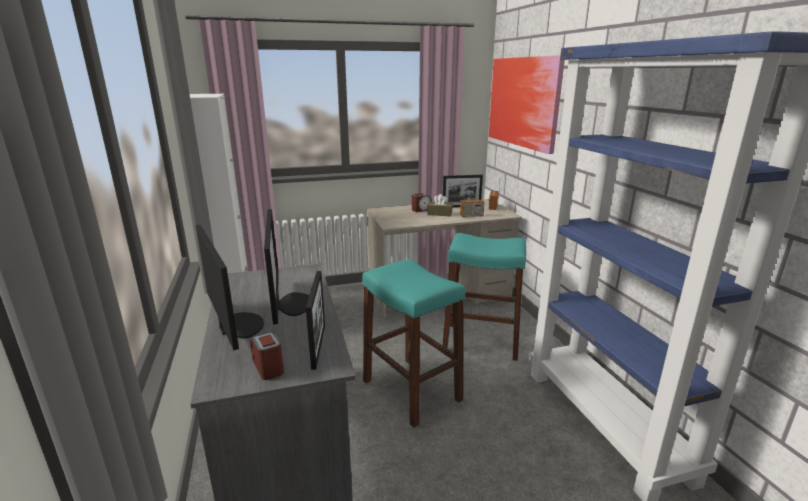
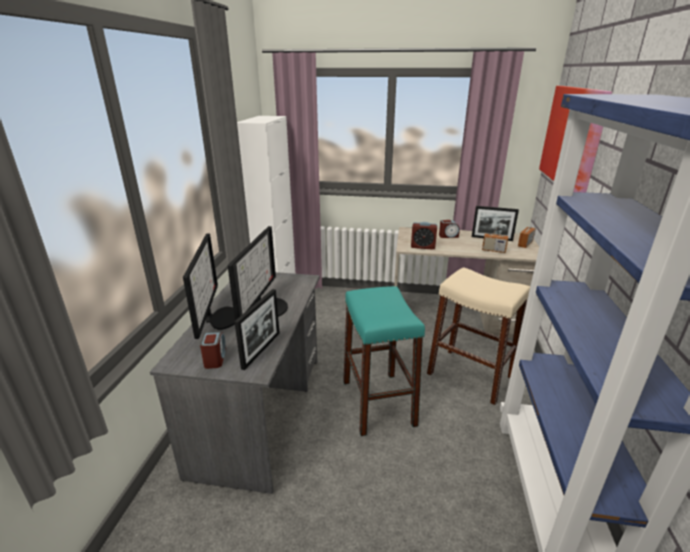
camera: 25 degrees right, 5 degrees up
(405, 222) = (423, 247): none -> alarm clock
(439, 214) = (463, 243): brown tissue box -> none
(481, 341) = (469, 375): turquoise stool -> beige stool

